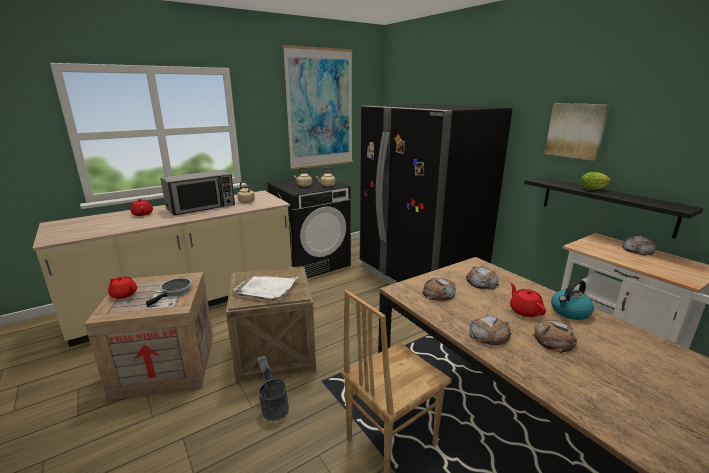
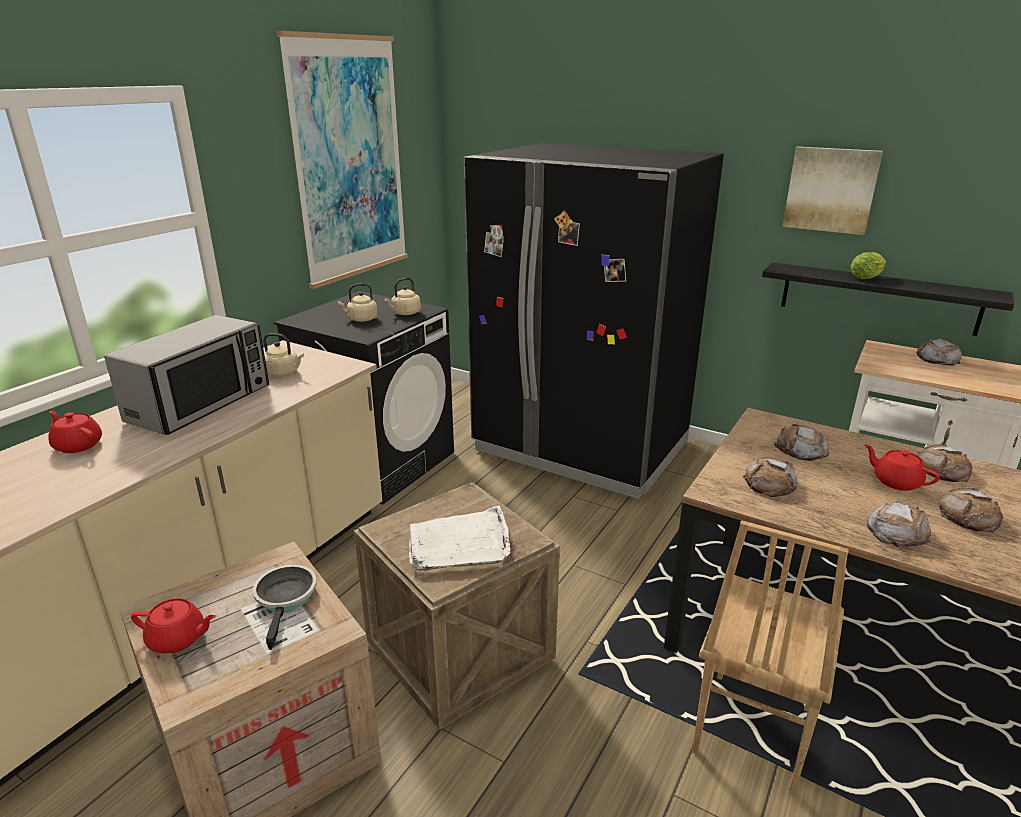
camera: 25 degrees left, 5 degrees up
(273, 407) = (539, 748): grey bucket -> none
(569, 312) = (942, 469): kettle -> bread

